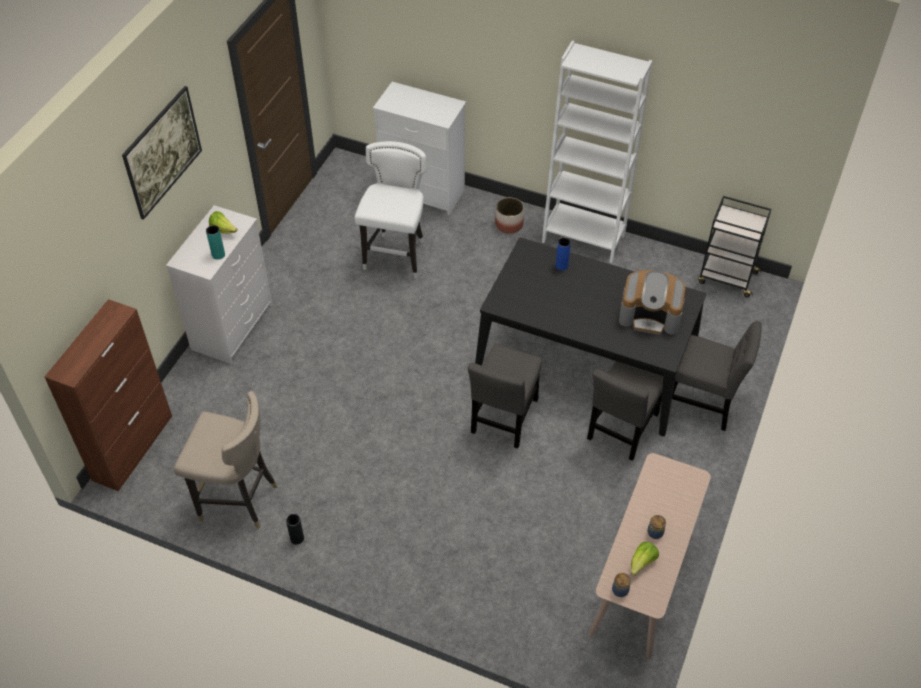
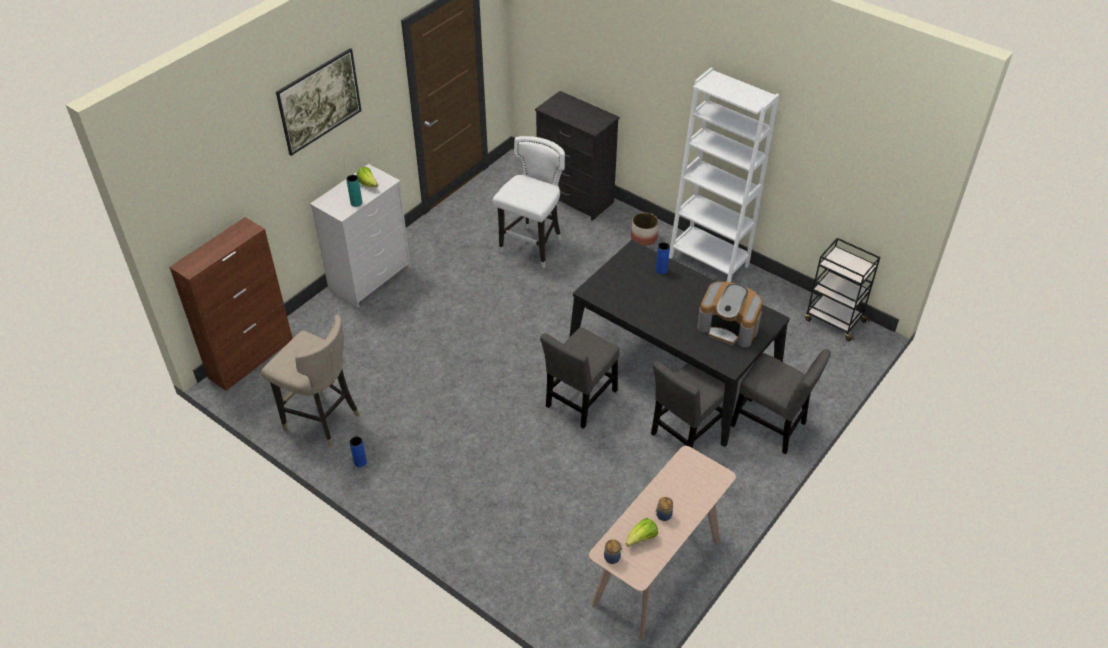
camera: 15 degrees right, 5 degrees down
(297, 538) = (360, 462): black vase -> blue vase
(423, 192) = (575, 198): white dresser -> black dresser

